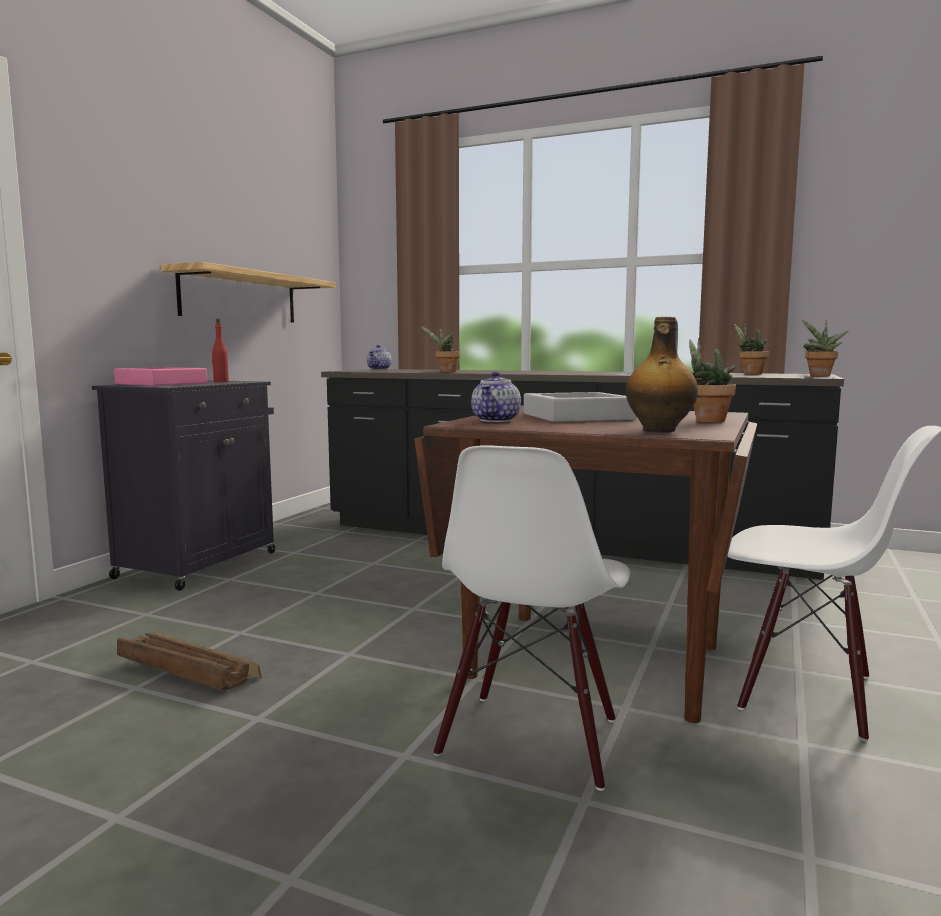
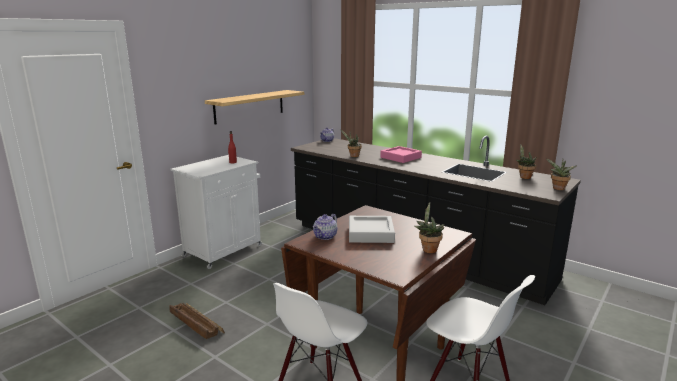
camera: 15 degrees right, 10 degrees up
(161, 383) = (202, 166): pink tray -> pink tray (400, 157)
(200, 564) = (224, 250): black cabinet -> white cabinet
(659, 431) = (384, 266): bottle -> none

